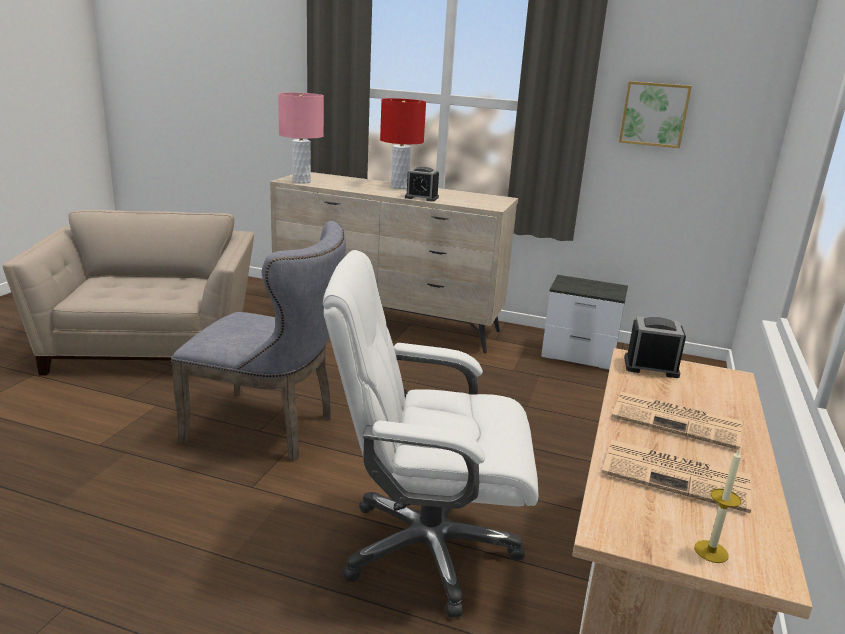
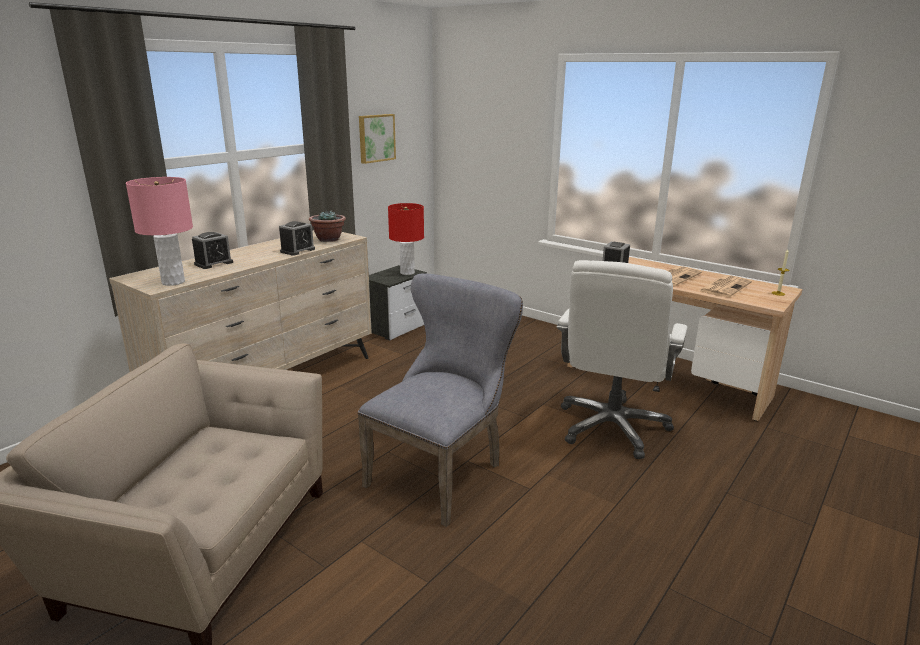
camera: 70 degrees left, 0 degrees up
(358, 184) = (213, 263): none -> alarm clock
(399, 187) = (245, 252): red table lamp -> red table lamp (407, 273)
(473, 202) = (328, 239): none -> potted plant

